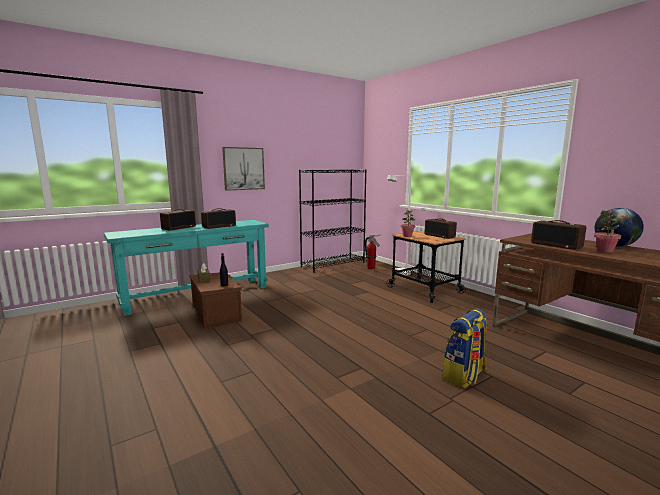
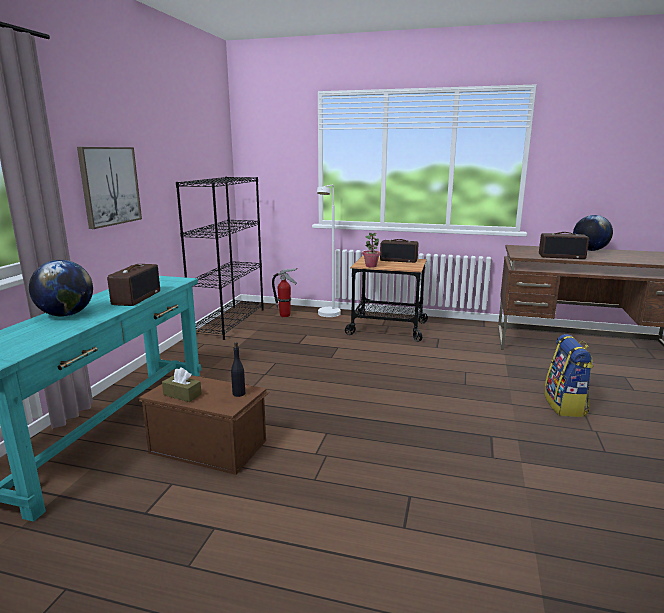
camera: 40 degrees left, 5 degrees up
(179, 228) = (66, 315): radio -> globe
(605, 251) = (600, 256): potted plant -> none

